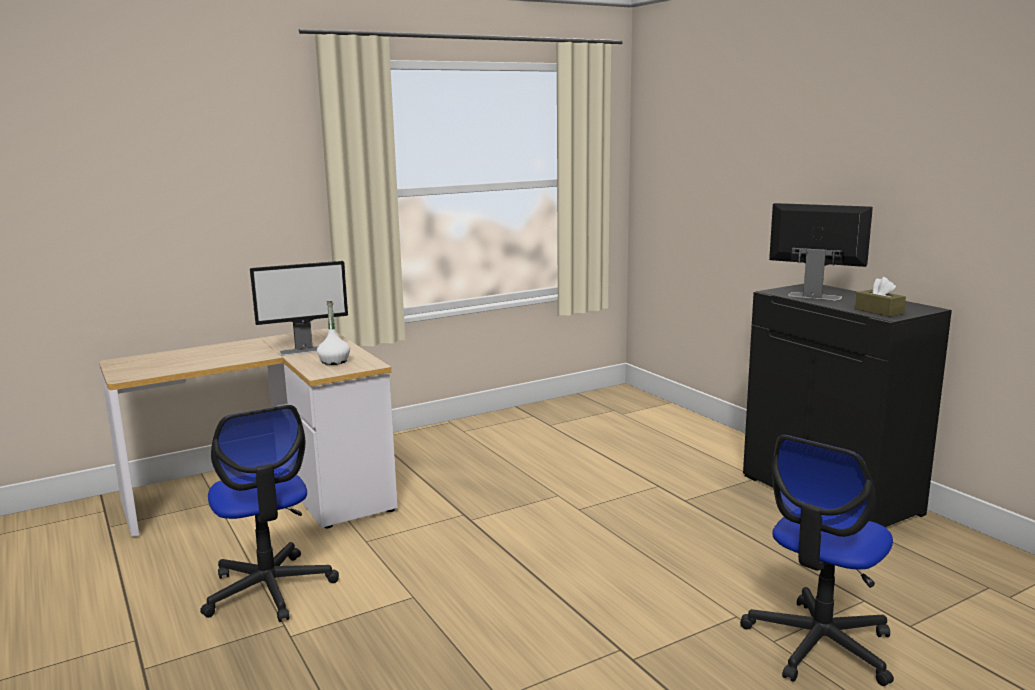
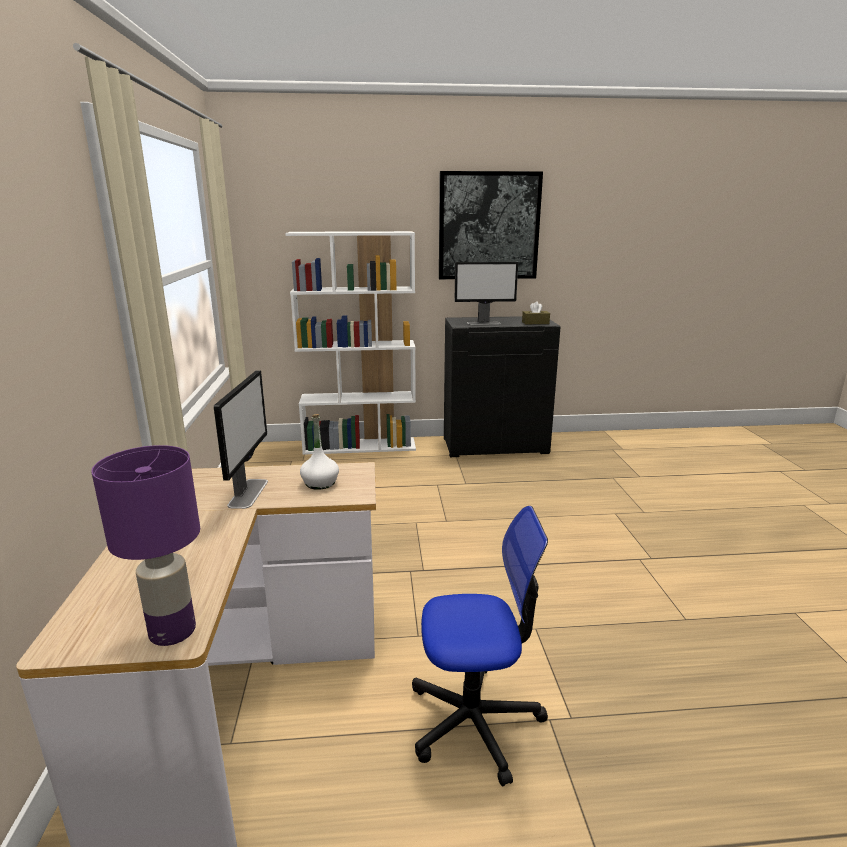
camera: 65 degrees left, 5 degrees up
(129, 374) = (173, 632): none -> purple table lamp
(696, 426) = (360, 446): none -> white bookcase
(813, 296) = (484, 323): monitor -> monitor turned 150 degrees counterclockwise
(819, 644) = (650, 502): office chair -> none
(883, 153) = (489, 226): none -> picture

